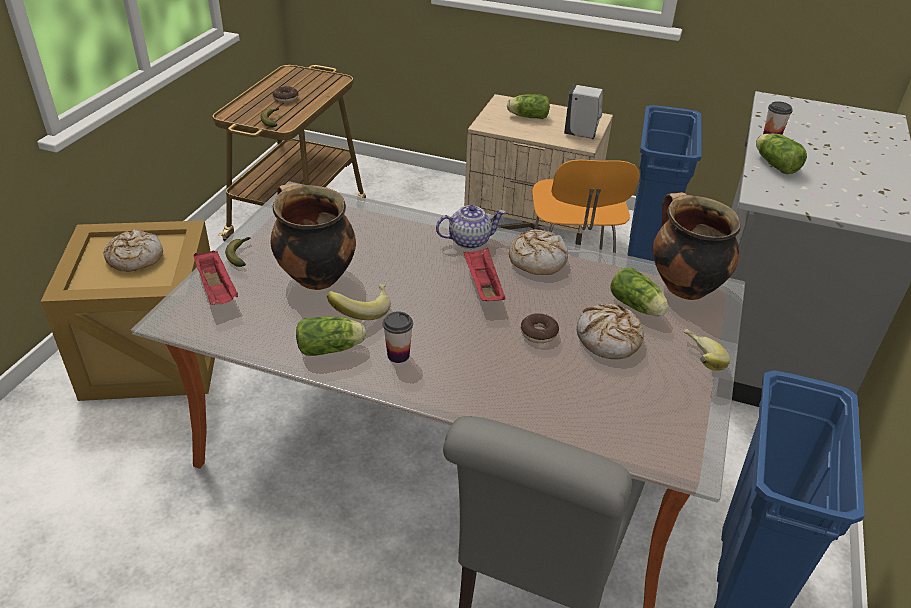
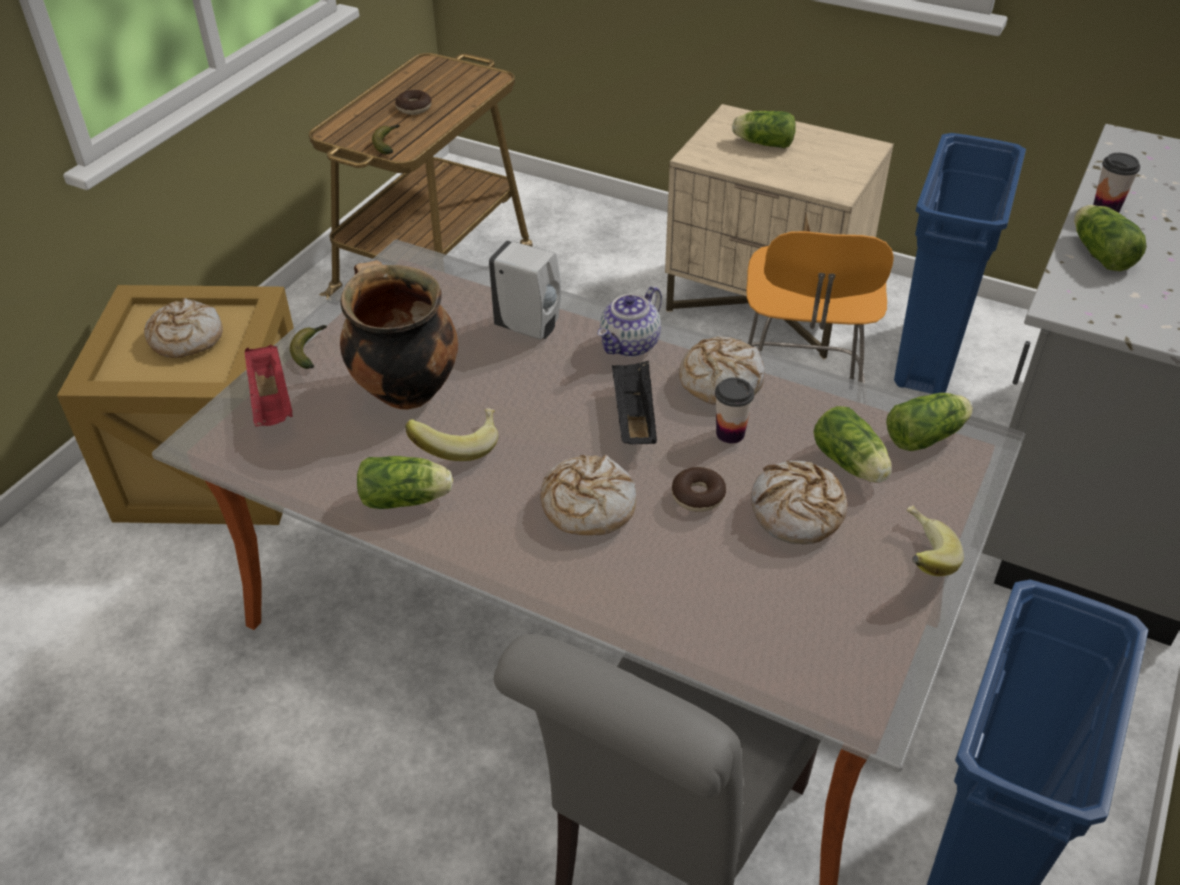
camera: 10 degrees right, 5 degrees up
(398, 355) = (495, 515): cup -> cup (730, 433)
(463, 344) = (587, 505): none -> bread
(470, 240) = (630, 345): teapot -> teapot turned 135 degrees clockwise
(482, 286) = (633, 417): red tray -> black tray
(582, 135) = (838, 176): white soap dispenser -> white soap dispenser (530, 327)
(683, 286) = (927, 436): cooking pot -> lettuce

